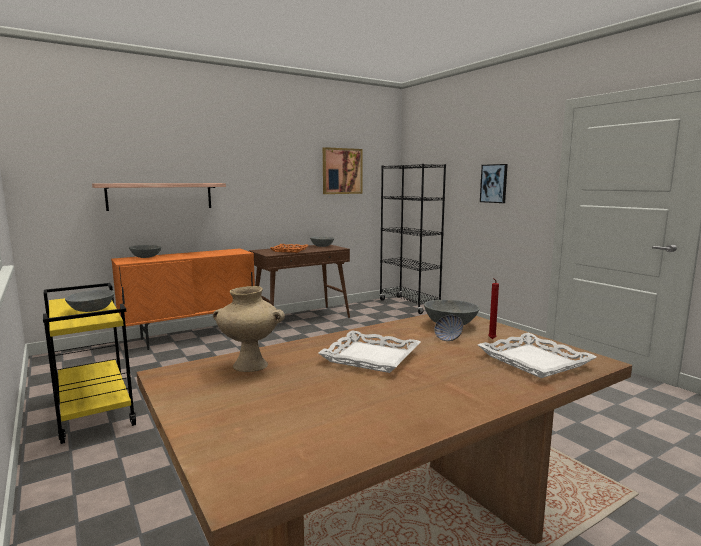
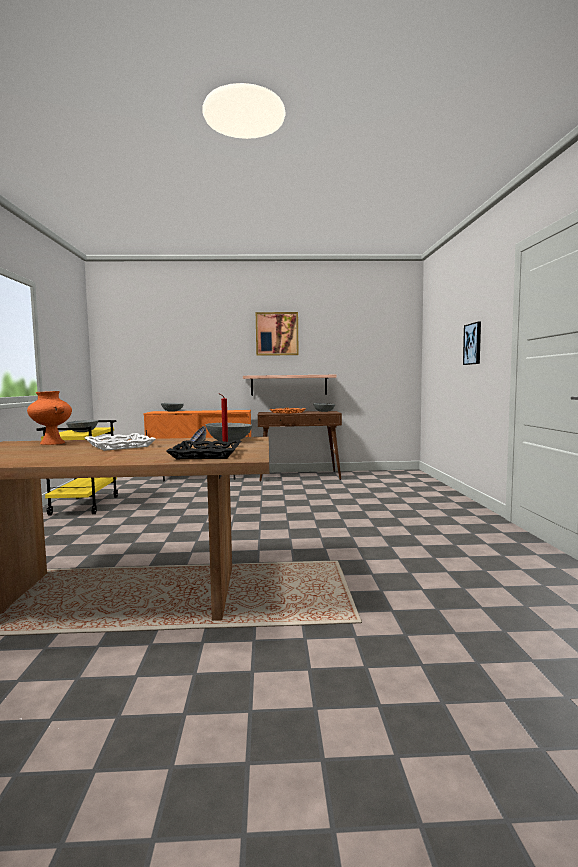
camera: 30 degrees right, 5 degrees down
(160, 196) = (189, 365): shelf -> shelf (289, 385)
(249, 366) = (51, 443): beige vase -> orange vase
(342, 171) = (352, 343): picture -> picture (277, 334)
(409, 305) = (415, 477): black bookcase -> none
(533, 361) = (206, 454): white tray -> black tray

